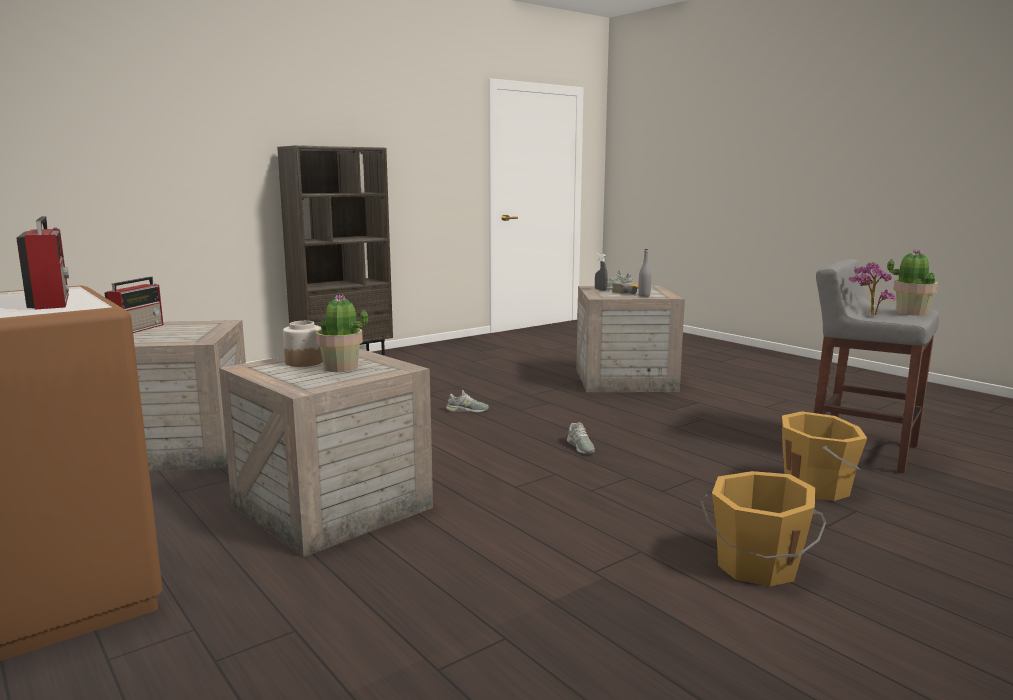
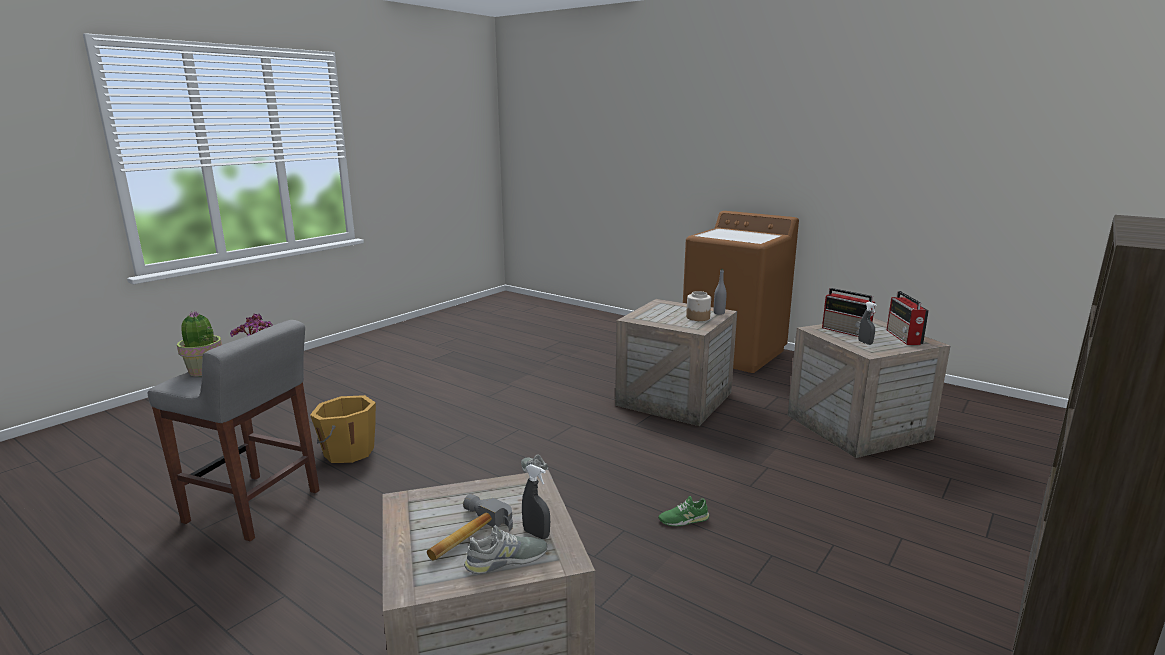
camera: 165 degrees right, 5 degrees up
(50, 301) = (727, 236): radio -> radio (847, 331)
(196, 328) = (865, 343): none -> grey spray bottle
(341, 368) = (667, 315): potted plant -> none
(467, 410) = (683, 519): grey shoe -> green shoe
(644, 296) = (451, 502): grey bottle -> grey bottle (719, 313)
(757, 566) = (429, 396): orange bucket -> none

